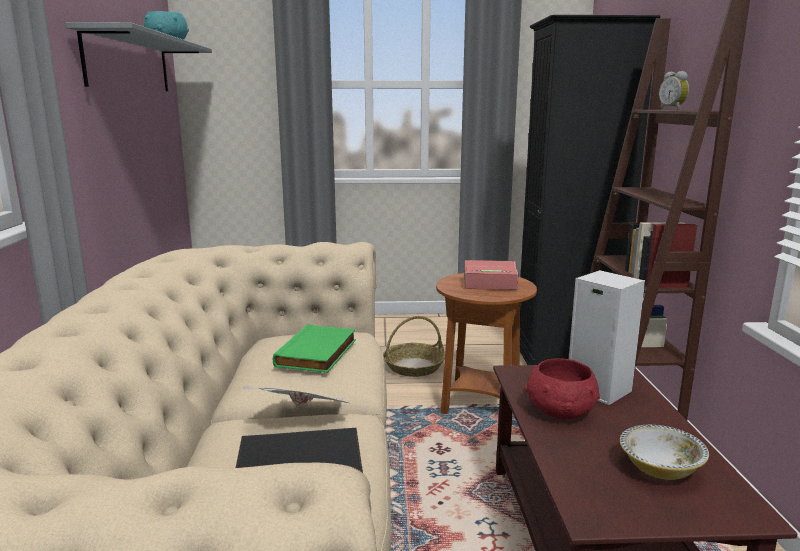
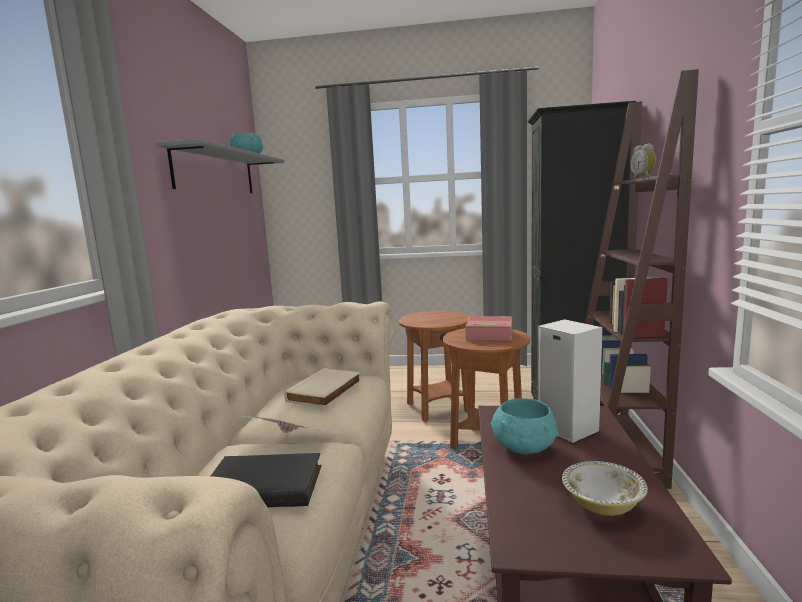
camera: 10 degrees right, 5 degrees down
(318, 353) = (326, 392): green book -> beige book
(414, 366) = (438, 408): basket -> brown side table
(560, 412) = (523, 447): red bowl -> turquoise bowl

